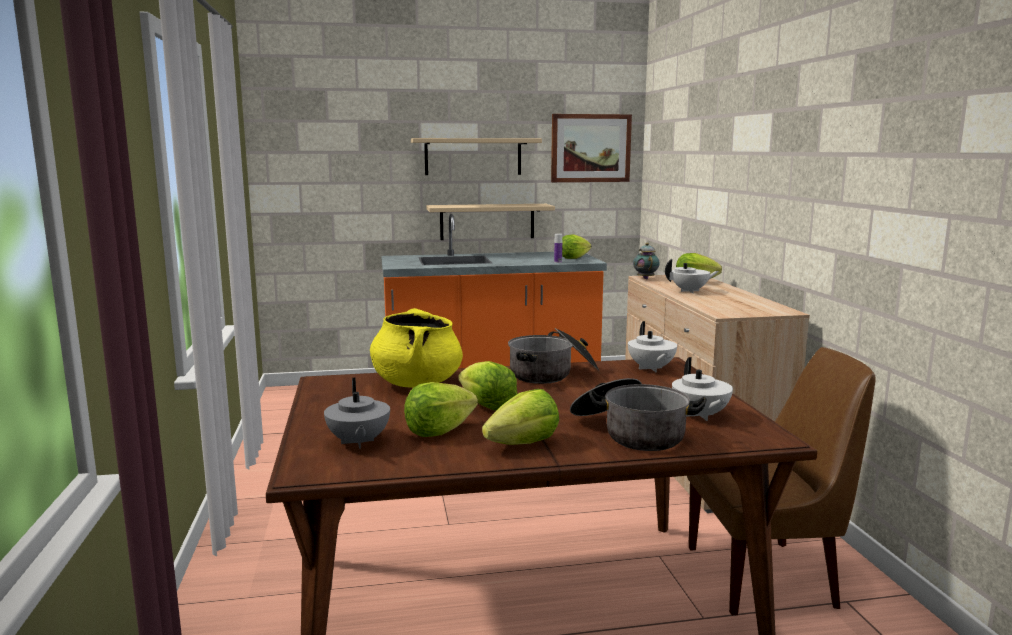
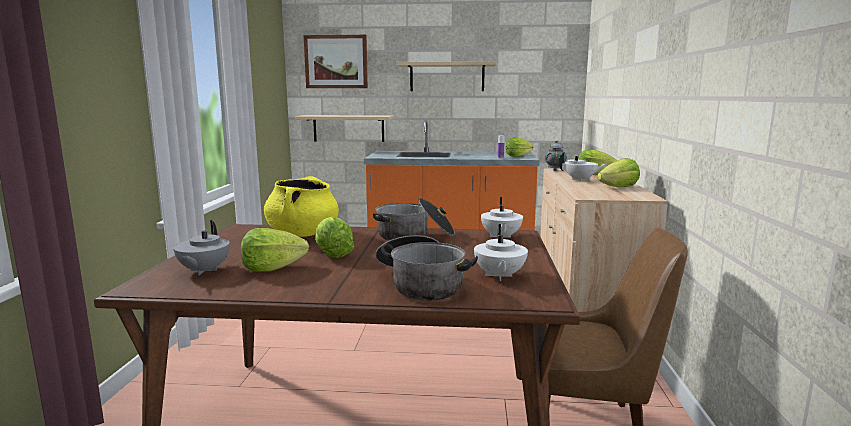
camera: 15 degrees right, 0 degrees up
(487, 221) = (457, 127): beige shelf -> beige shelf (348, 128)
(523, 444) = (323, 284): lettuce -> lettuce (618, 187)
(590, 148) = (541, 70): picture -> picture (336, 62)

